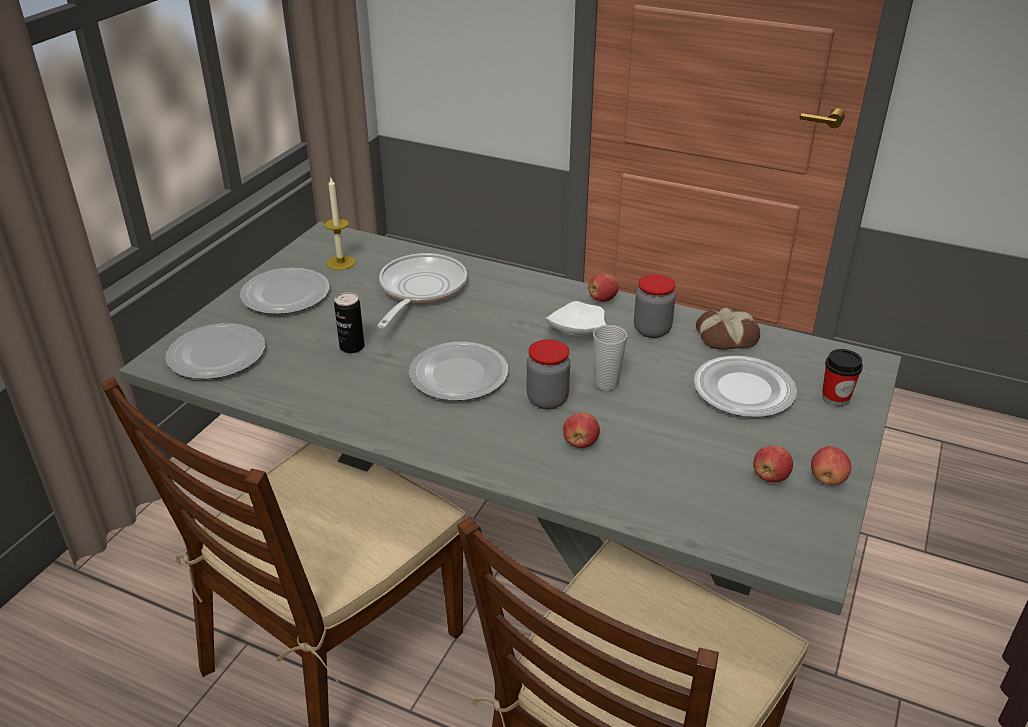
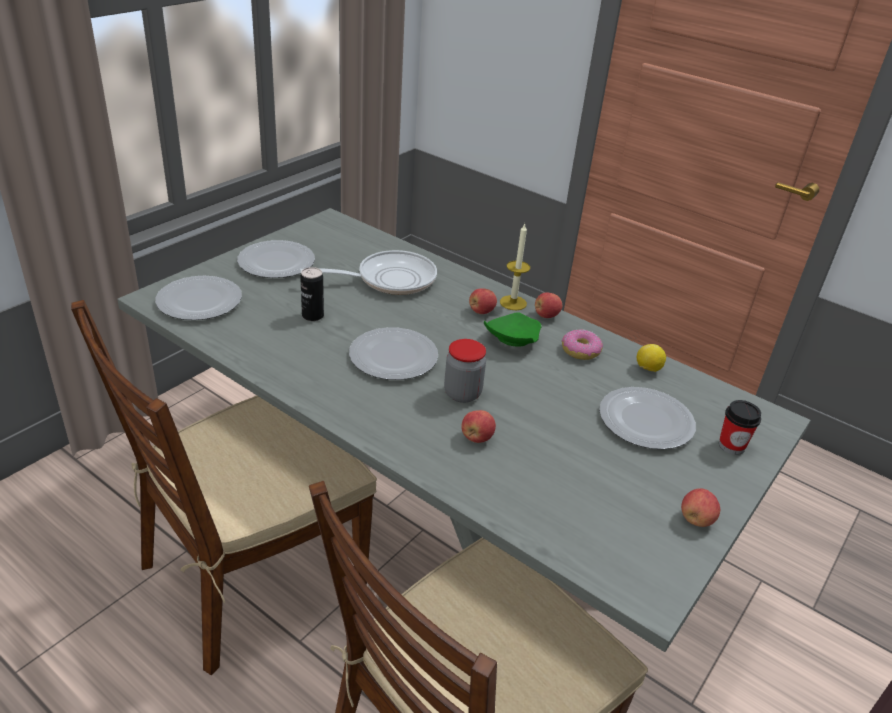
camera: 10 degrees right, 0 degrees up
(341, 263) = (333, 244): candle -> candle (513, 303)
(419, 290) = (389, 279): frying pan -> frying pan turned 45 degrees clockwise
(576, 331) = (511, 339): white plate -> green plate
(606, 384) = (521, 390): cup -> none
(652, 330) = (580, 351): jar -> donut
(726, 336) = (647, 369): bread -> lemon
(770, 477) = (641, 505): apple -> apple (481, 311)

